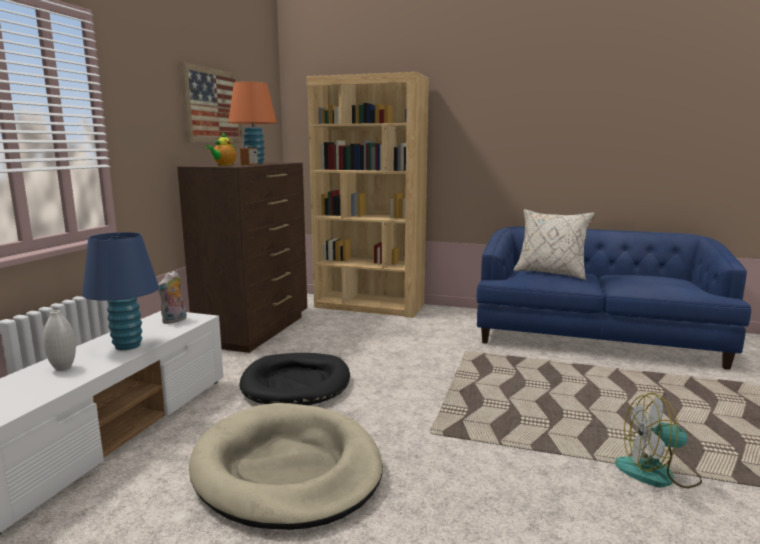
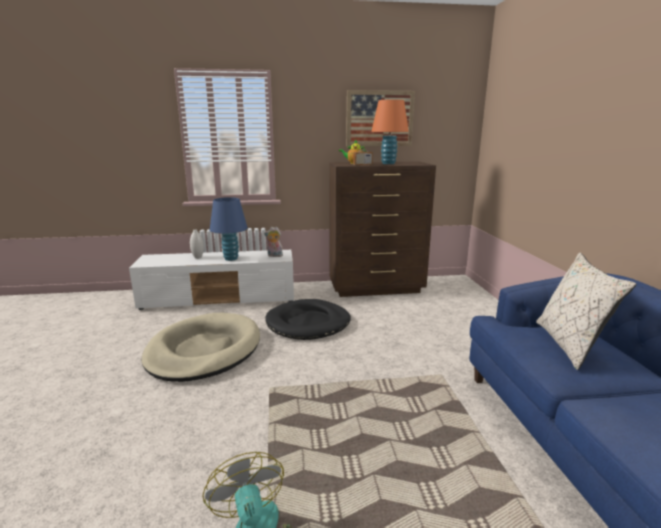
camera: 65 degrees right, 5 degrees up
(369, 306) = (485, 308): brown bookcase -> none

